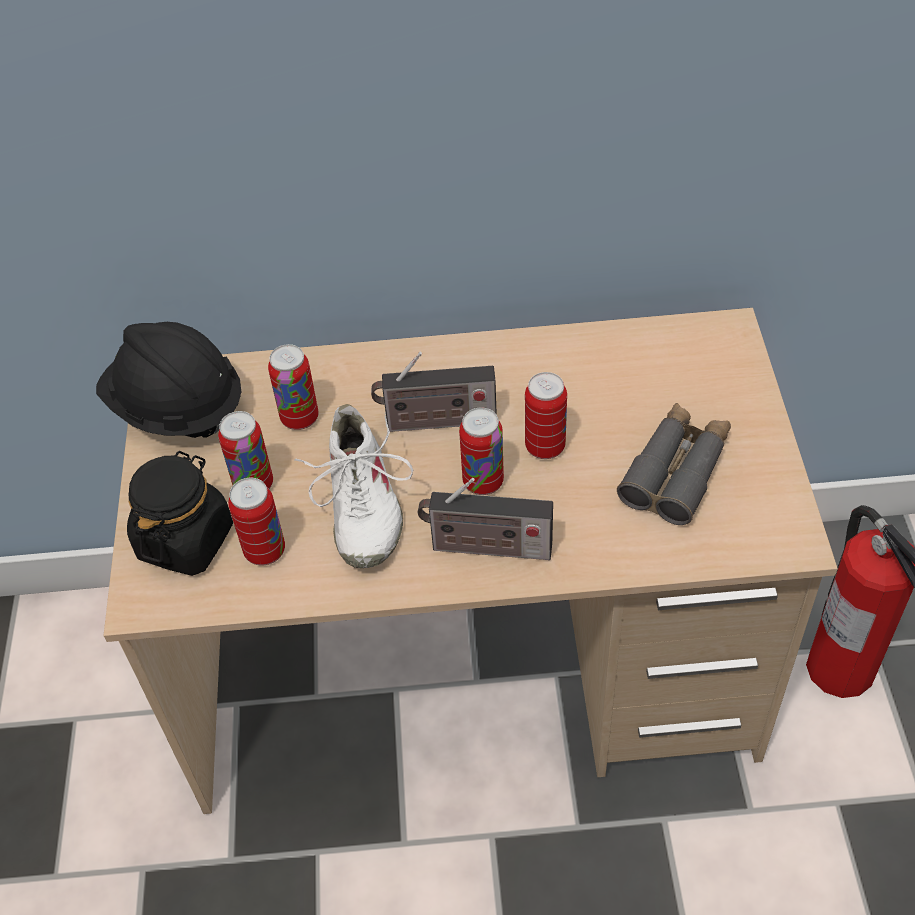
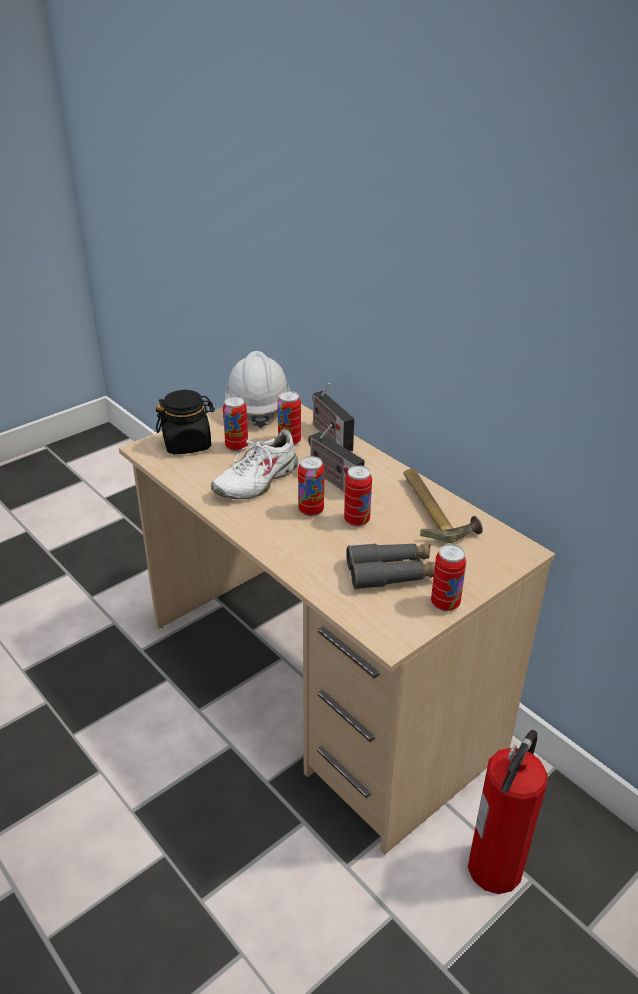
camera: 50 degrees right, 15 degrees down
(176, 408) = (258, 408): black hard hat -> white hard hat
(265, 551) = (202, 466): can -> can (445, 603)
(486, 548) = (270, 529): radio -> radio (330, 436)
(587, 360) = (434, 509): none -> hammer

